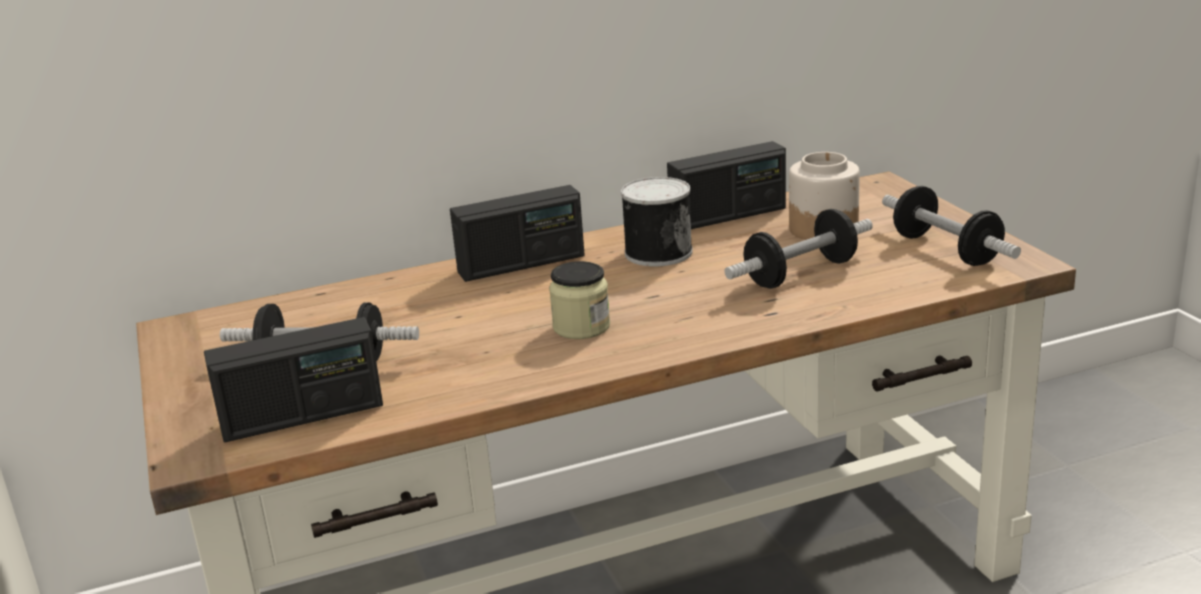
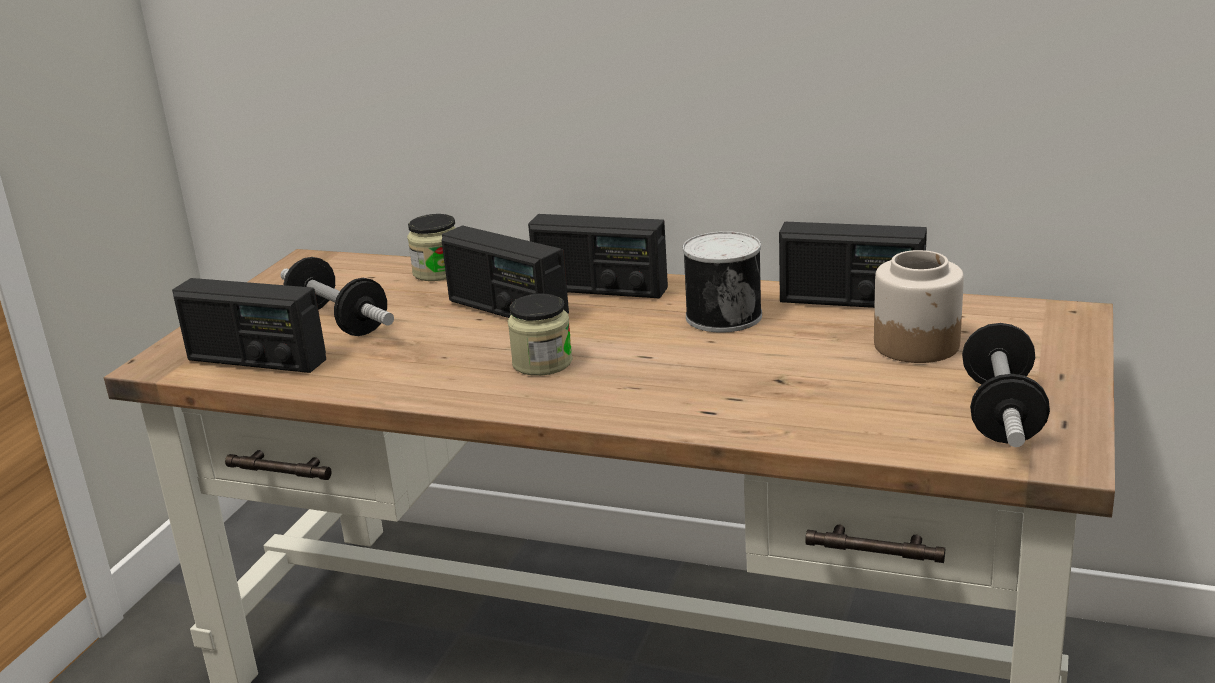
camera: 40 degrees right, 0 degrees up
(341, 296) = (438, 272): none -> jar
(471, 302) = (507, 310): none -> radio
(800, 274) = (807, 383): dumbbell -> none

